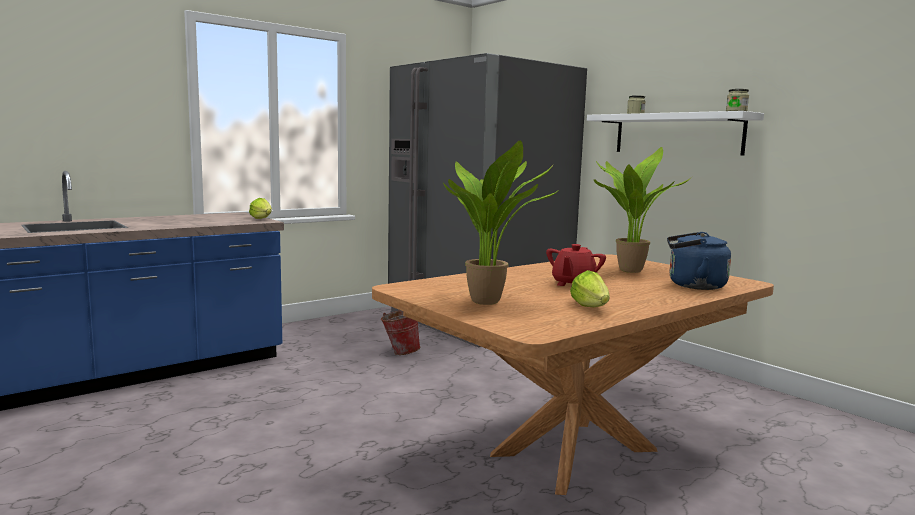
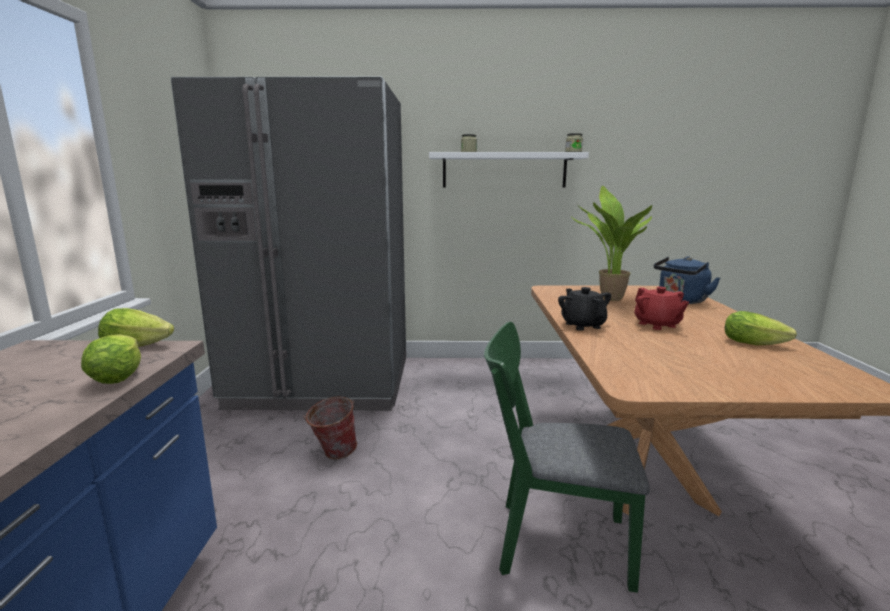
camera: 50 degrees left, 5 degrees up
(228, 223) = (120, 374): none -> lettuce
(412, 435) = (551, 542): none -> green chair
(490, 302) = (729, 369): potted plant -> none
(517, 271) = (582, 325): none -> black teapot

